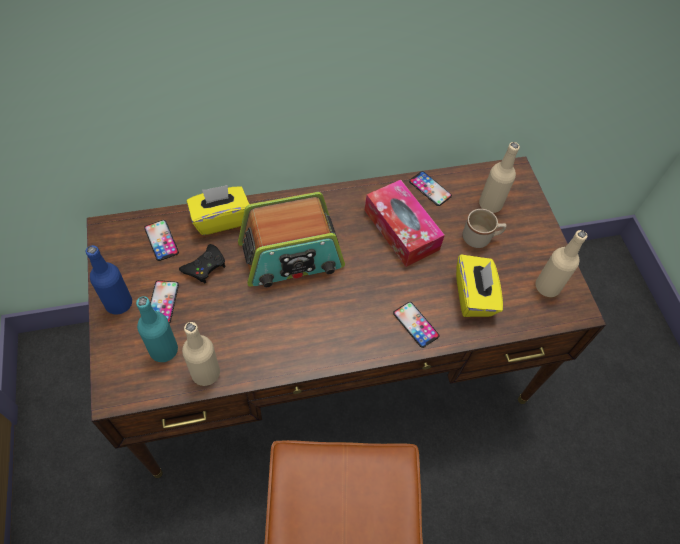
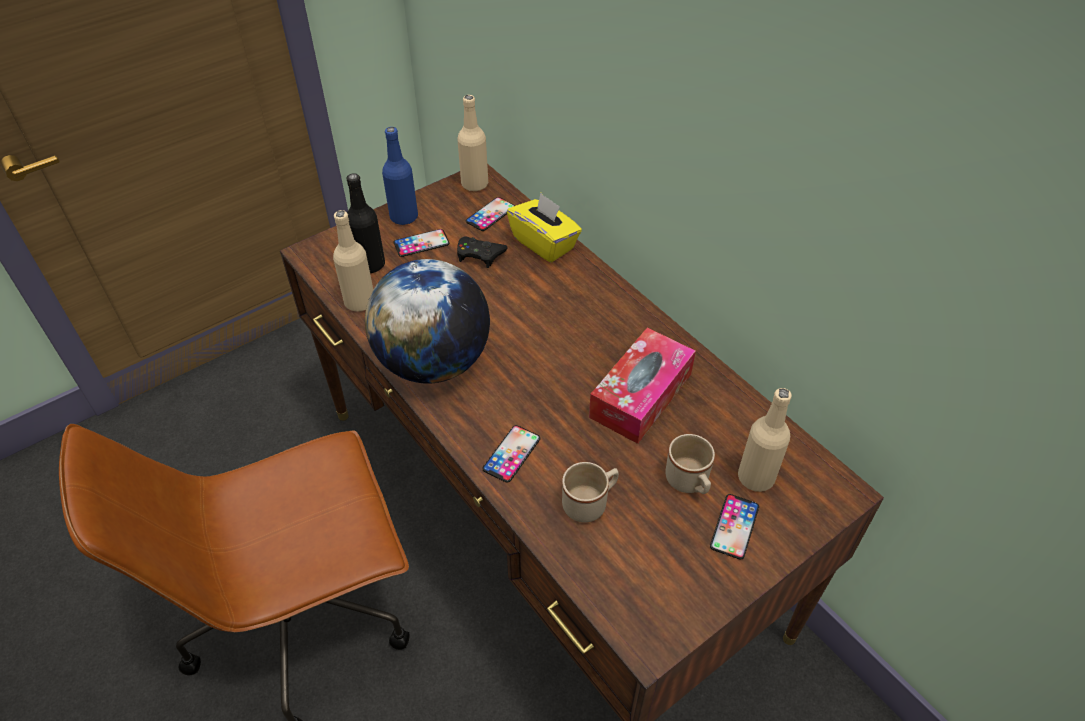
camera: 70 degrees right, 10 degrees down
(164, 350) = (370, 264): turquoise bottle -> black bottle
(291, 256) = (535, 312): radio -> none
(305, 342) = (433, 362): none -> globe
(430, 188) = (728, 403): phone -> phone (734, 526)
(474, 296) = (590, 503): yellow tissue box -> beige mug
(547, 287) = (662, 588): beige bottle -> beige bottle (474, 184)

